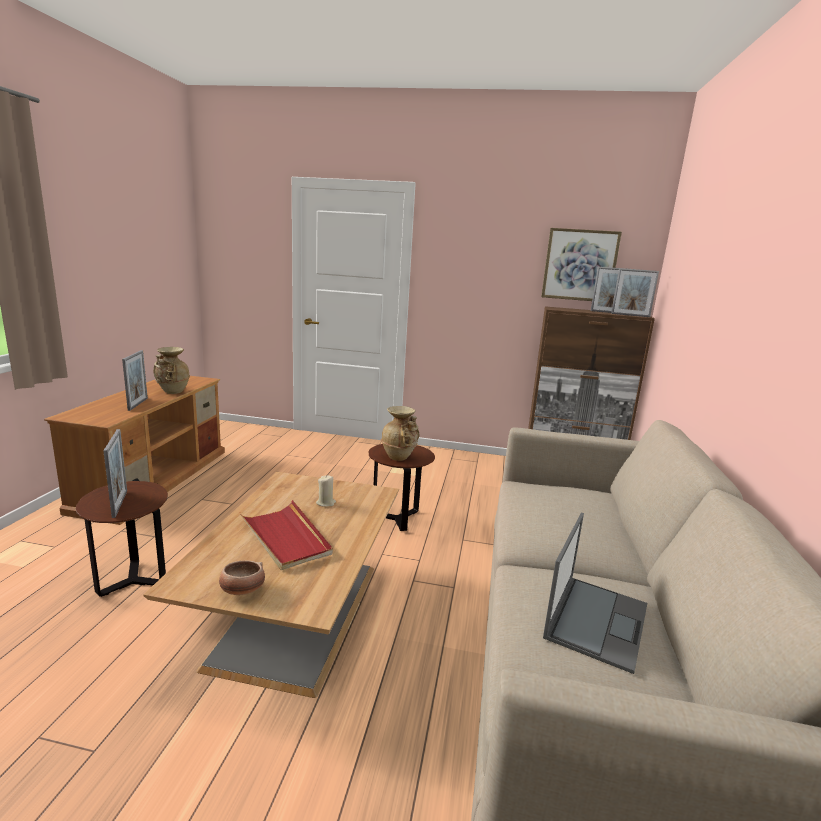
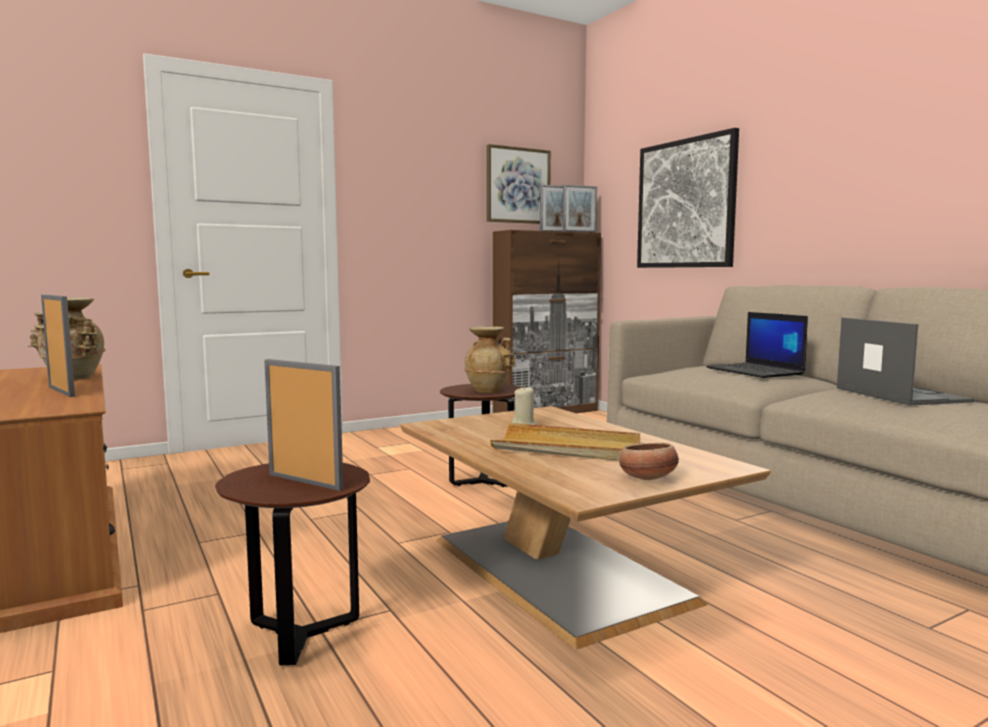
camera: 40 degrees left, 10 degrees down
(286, 537) = (568, 448): red tray -> beige tray
(570, 523) = (756, 371): none -> laptop
(699, 311) = (685, 204): none -> picture

